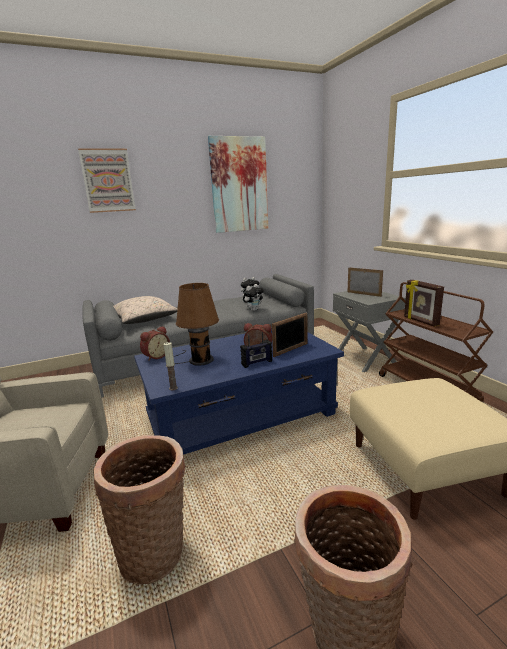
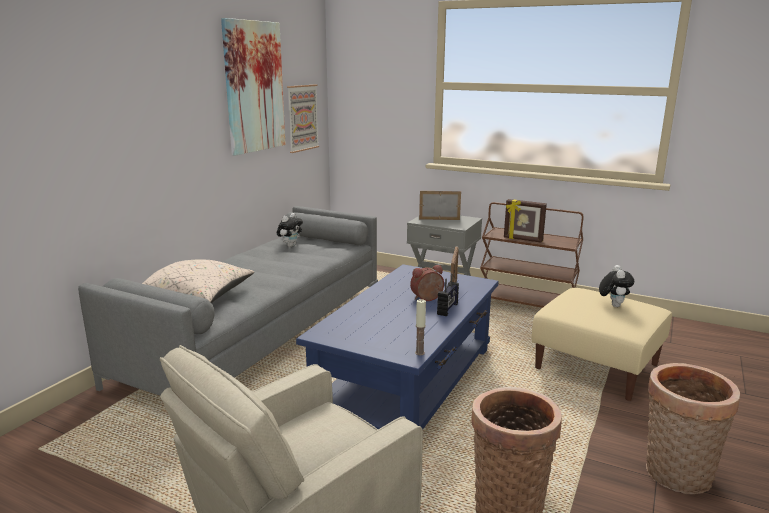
camera: 40 degrees left, 0 degrees up
(108, 181) = (104, 82): picture -> picture (302, 118)
(155, 356) = (328, 332): alarm clock -> none
(198, 360) = (385, 322): brown table lamp -> none
(253, 310) = (323, 257): plush toy -> plush toy (613, 305)

